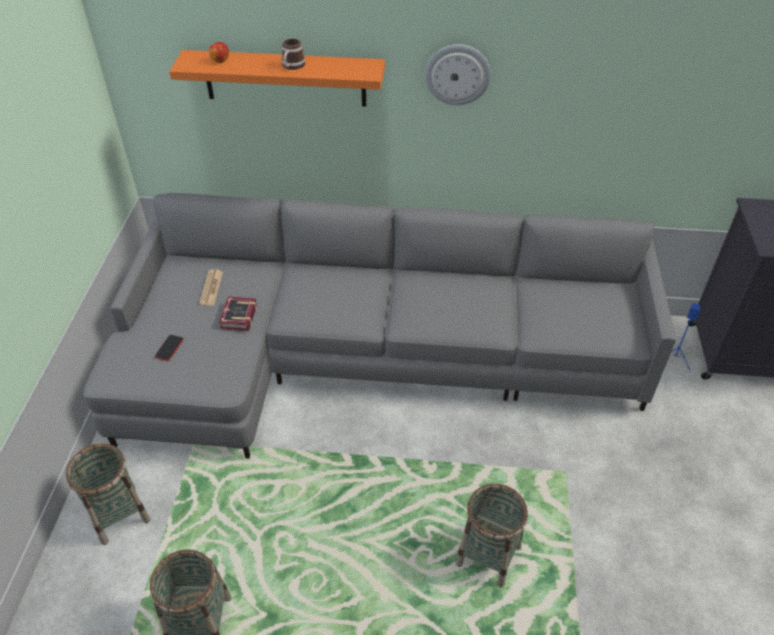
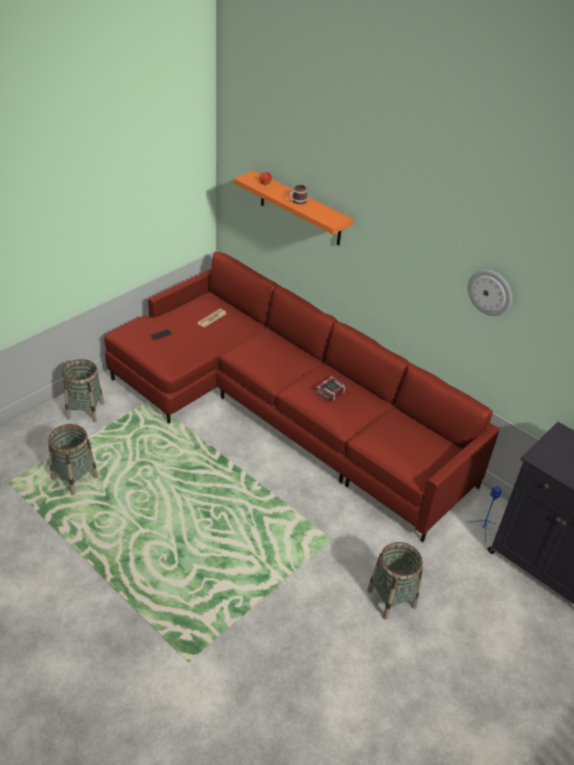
camera: 35 degrees right, 5 degrees down
(237, 318) = (209, 340): book -> book (329, 391)
(364, 357) = (283, 412): grey sofa -> red sofa
(457, 74) = (391, 246): wall clock -> wall clock (490, 292)
(488, 555) = (240, 546): basket -> basket (391, 598)

